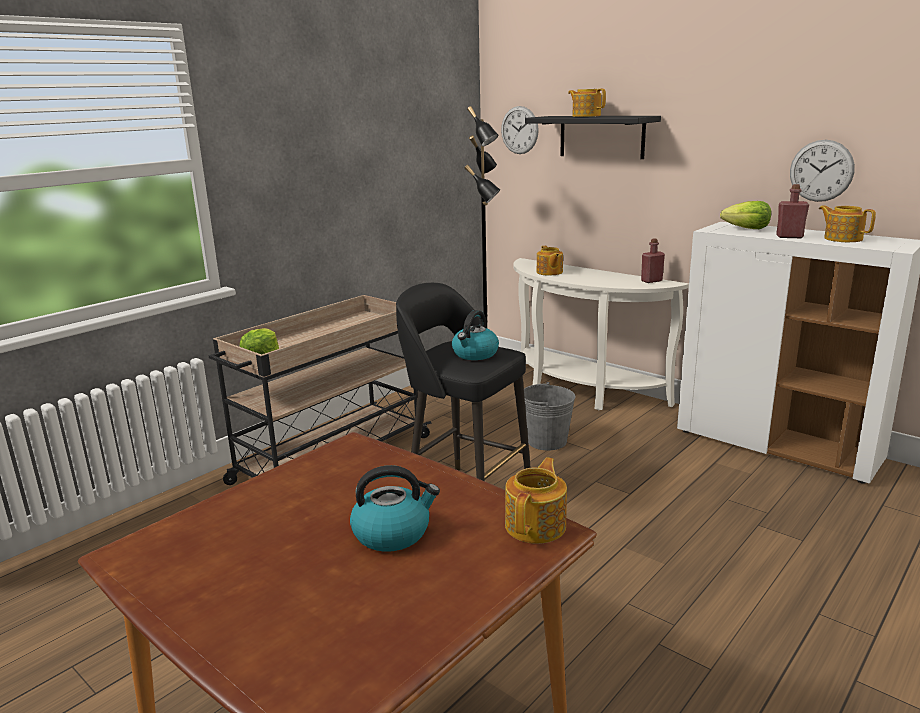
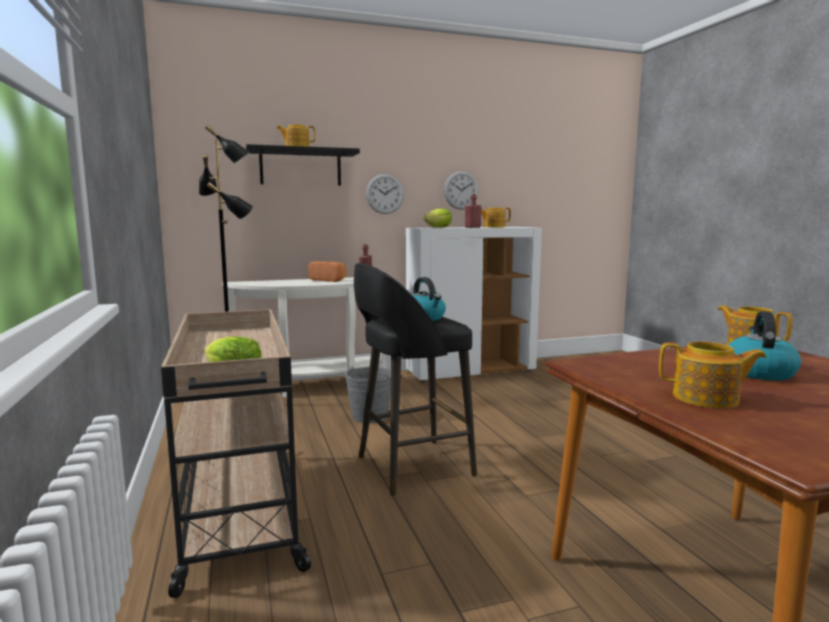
camera: 60 degrees left, 10 degrees down
(519, 130) = (210, 160): wall clock -> wall clock (385, 194)
(549, 272) = (284, 283): teapot -> teapot (707, 398)
(601, 277) = (329, 280): none -> bread

